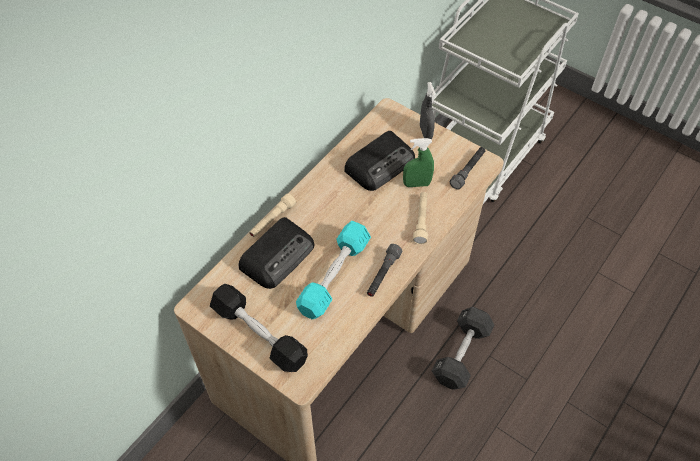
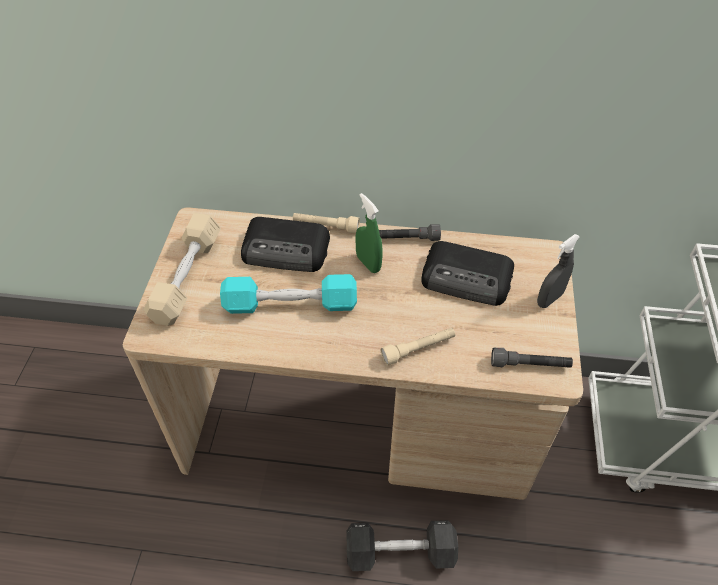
camera: 60 degrees right, 5 degrees down
(259, 334) = (187, 278): black dumbbell -> beige dumbbell
(383, 274) = (319, 345): grey flashlight -> grey flashlight (405, 239)
(416, 184) = (467, 323): green spray bottle -> green spray bottle (368, 263)

